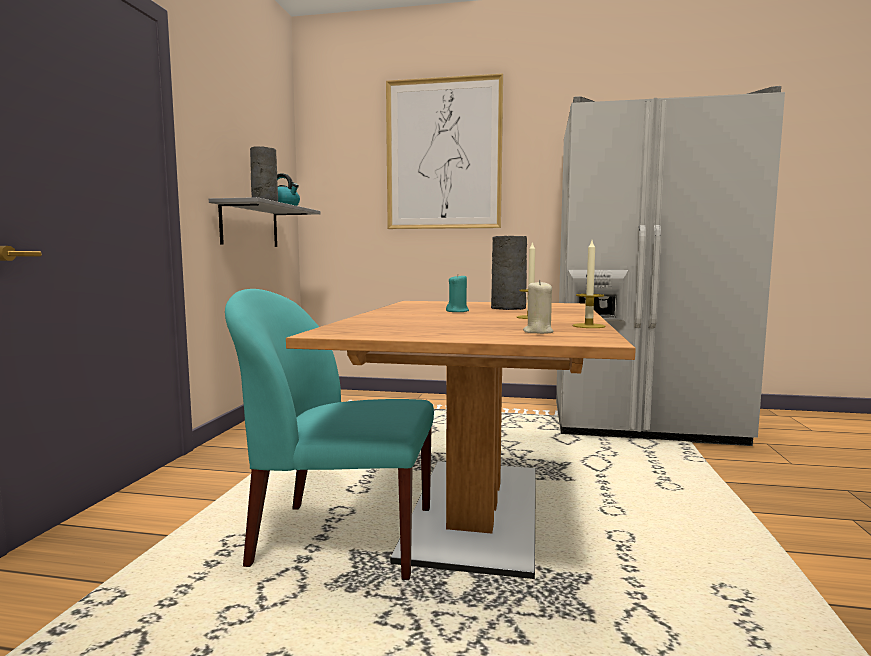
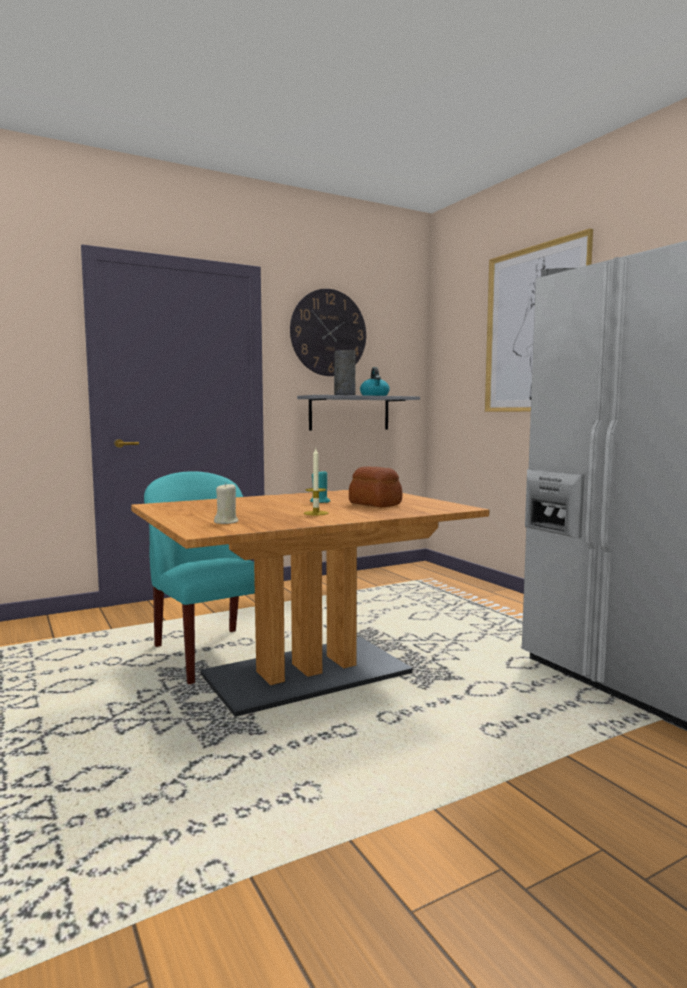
camera: 50 degrees right, 0 degrees up
(230, 124) = (328, 333): none -> wall clock
(509, 308) = (375, 504): grey vase -> bread
(588, 326) = (285, 525): candle -> none

